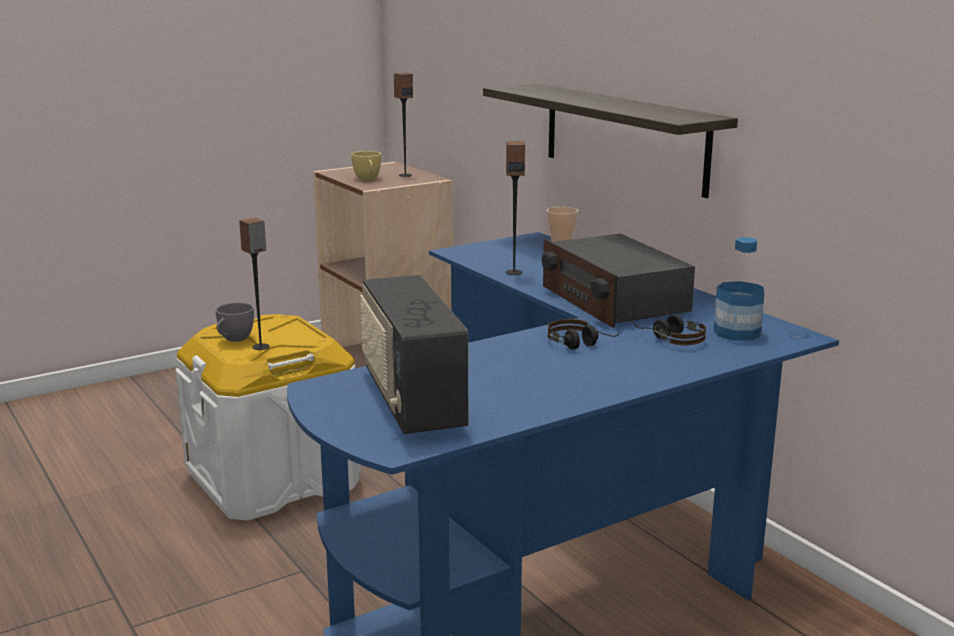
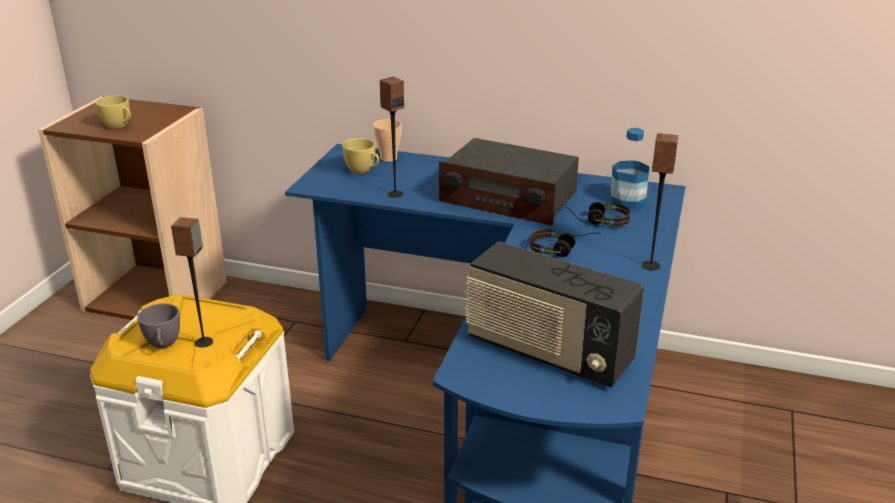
camera: 40 degrees left, 10 degrees up
(405, 175) = (147, 112): speaker -> speaker (650, 265)
(520, 252) = (363, 171): none -> yellow cup
(624, 137) = (438, 51): shelf -> none

